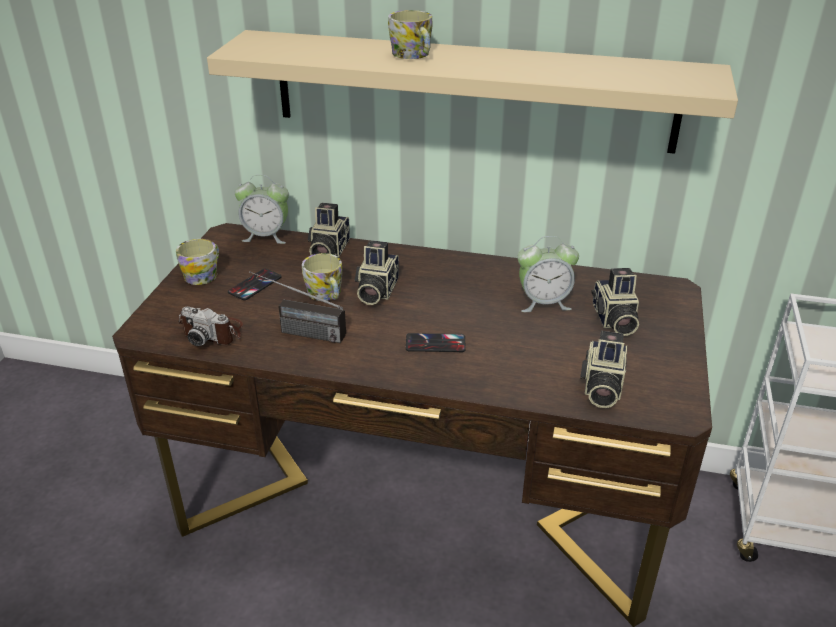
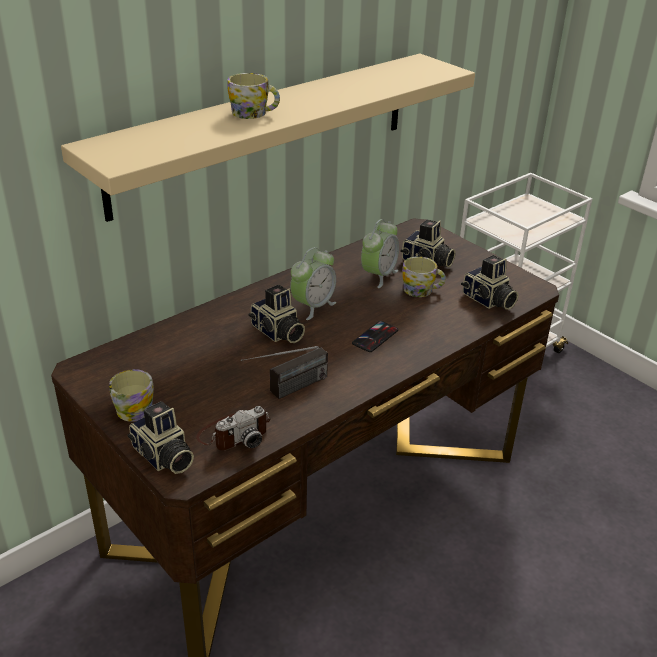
camera: 55 degrees left, 0 degrees up
(255, 285) = (189, 386): phone -> none
(266, 236) = (117, 350): alarm clock -> alarm clock (313, 306)
(326, 295) = (253, 357): mug -> mug (422, 290)
(327, 250) = (187, 329): camera -> camera (163, 457)

